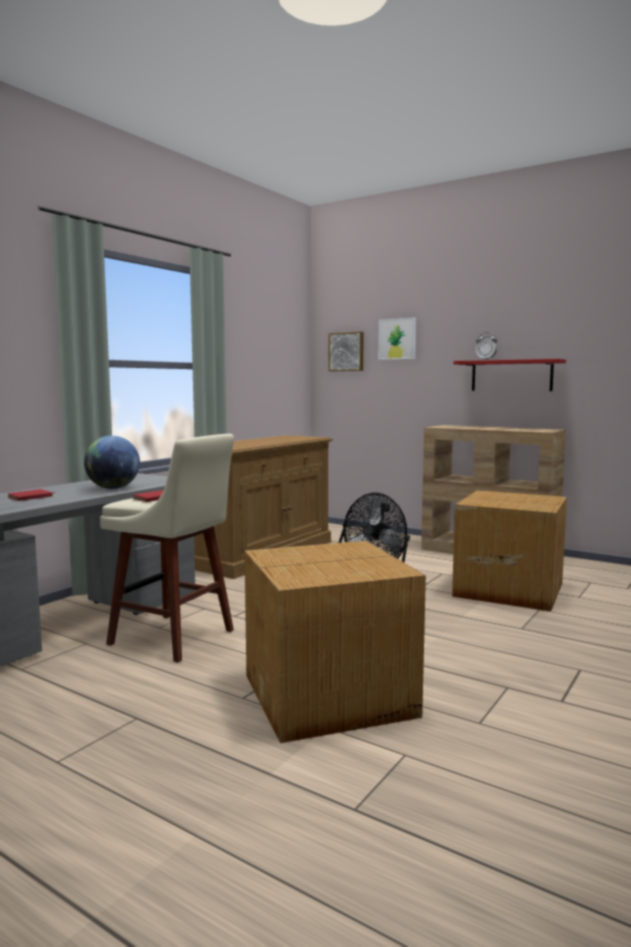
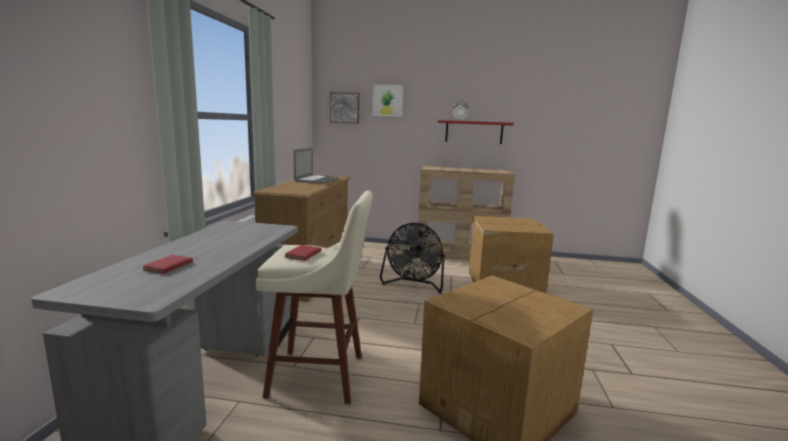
camera: 25 degrees left, 5 degrees up
(113, 488) = (238, 244): globe -> none
(281, 439) = (316, 180): none -> laptop

